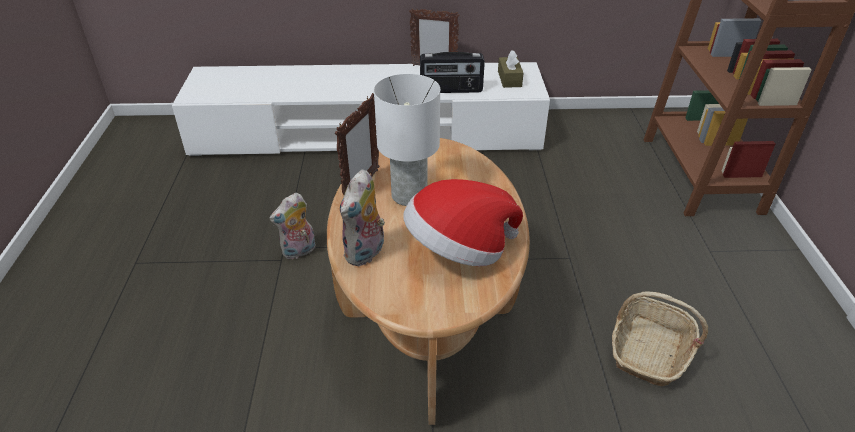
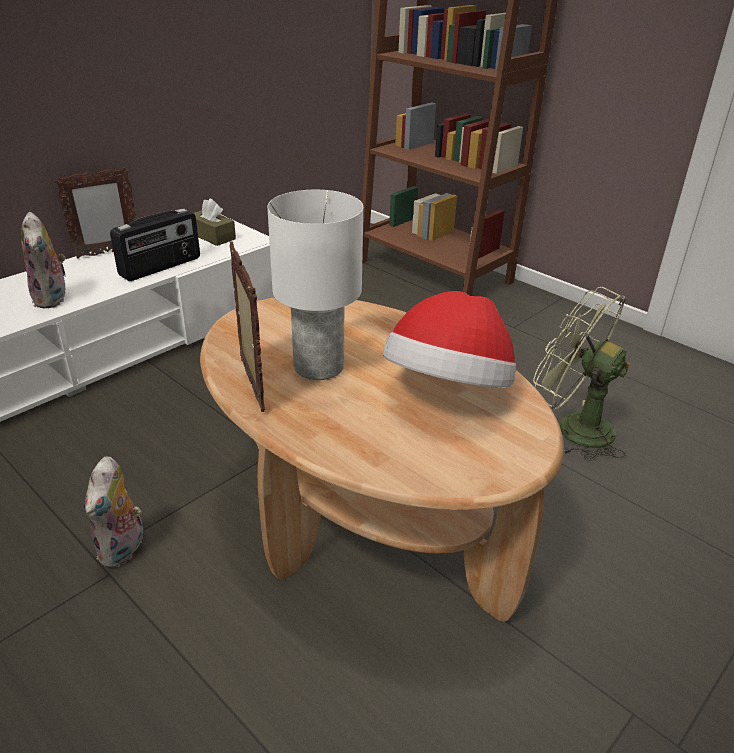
camera: 45 degrees left, 5 degrees down
(366, 253) = (365, 446): plush toy -> plush toy (53, 299)
(649, 351) = (572, 427): basket -> green fan

